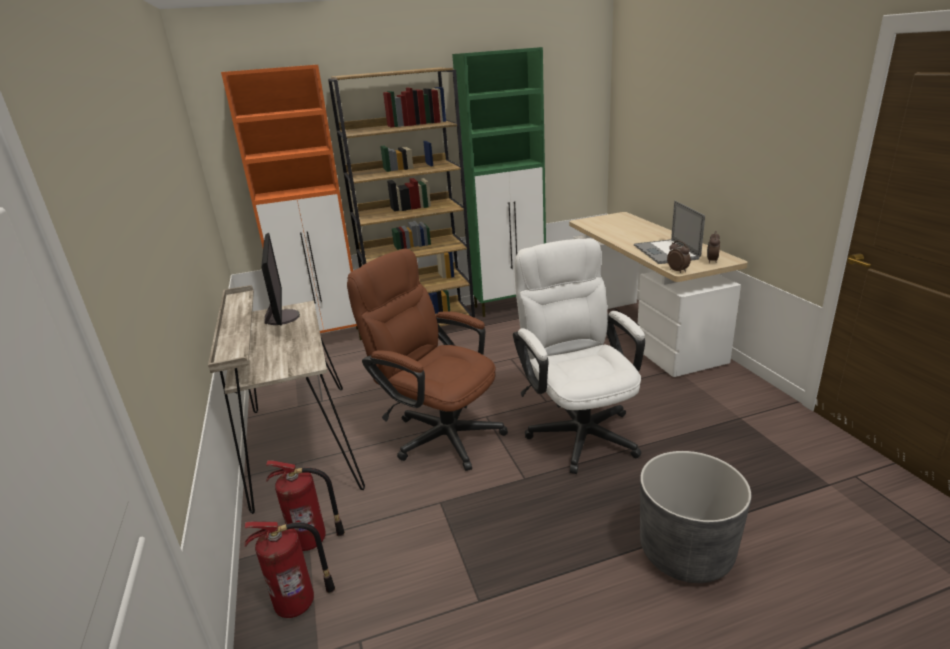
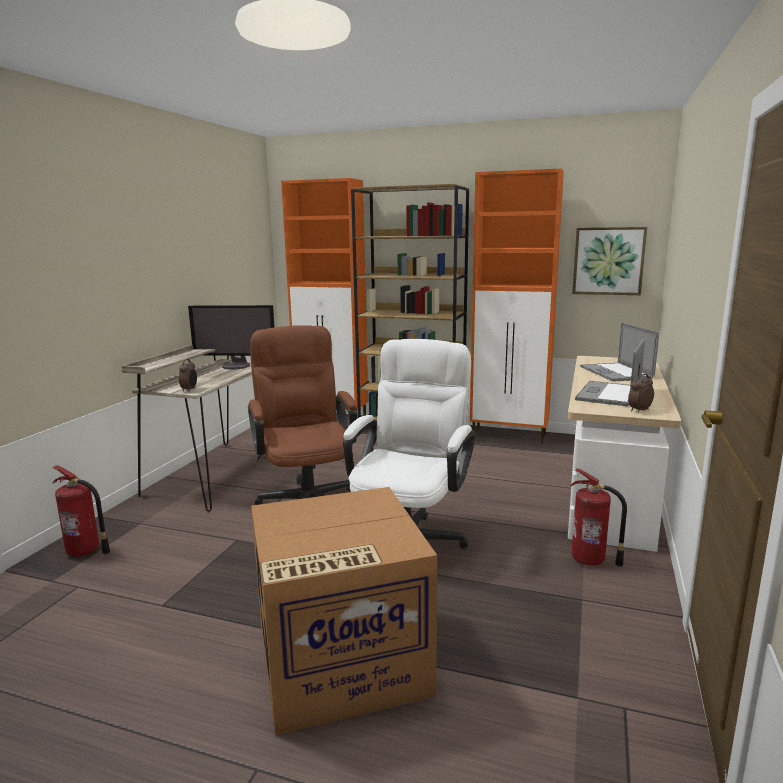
camera: 35 degrees right, 10 degrees down
(281, 318) = (236, 366): monitor -> monitor turned 75 degrees clockwise
(312, 540) = (141, 524): fire extinguisher -> fire extinguisher (590, 560)
(510, 305) = (510, 435): green cabinet -> orange cabinet
(568, 130) = (608, 261): none -> picture
(628, 231) = (615, 372): none -> laptop
(678, 271) = (580, 408): alarm clock -> alarm clock (189, 390)
(686, 552) = (339, 662): grey planter -> cardboard box

